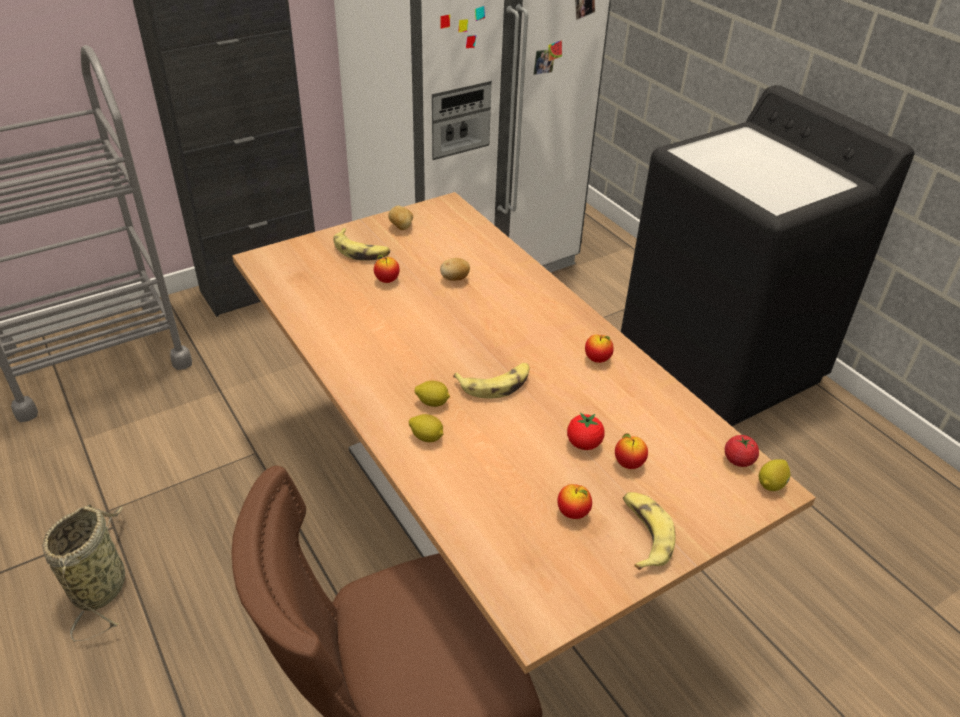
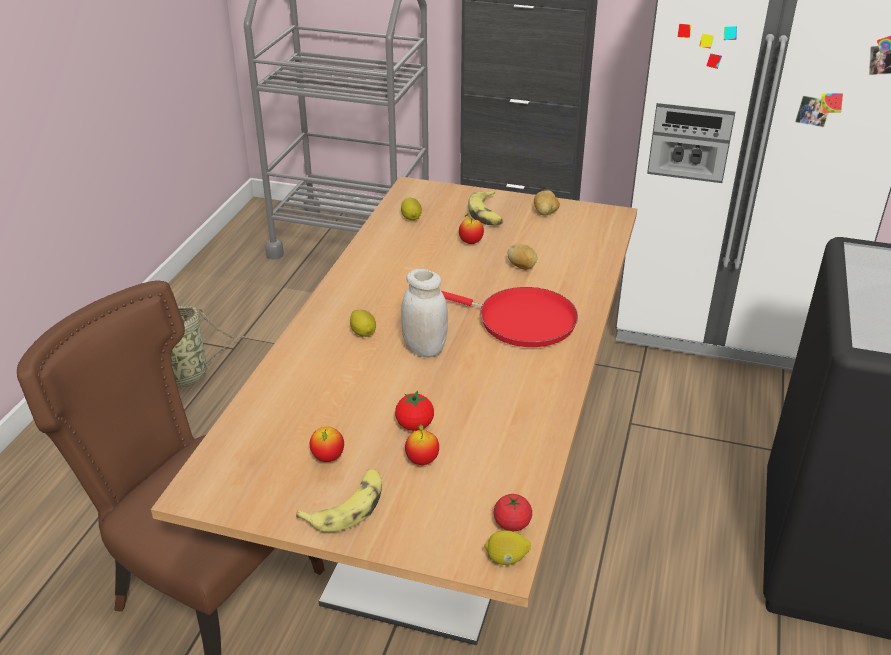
camera: 50 degrees right, 5 degrees down
(427, 437) = (323, 349): lemon -> lemon (411, 217)
(495, 384) = (424, 349): banana -> white jar
(520, 320) = (520, 321): none -> red frying pan
(597, 359) = (531, 382): apple -> none

